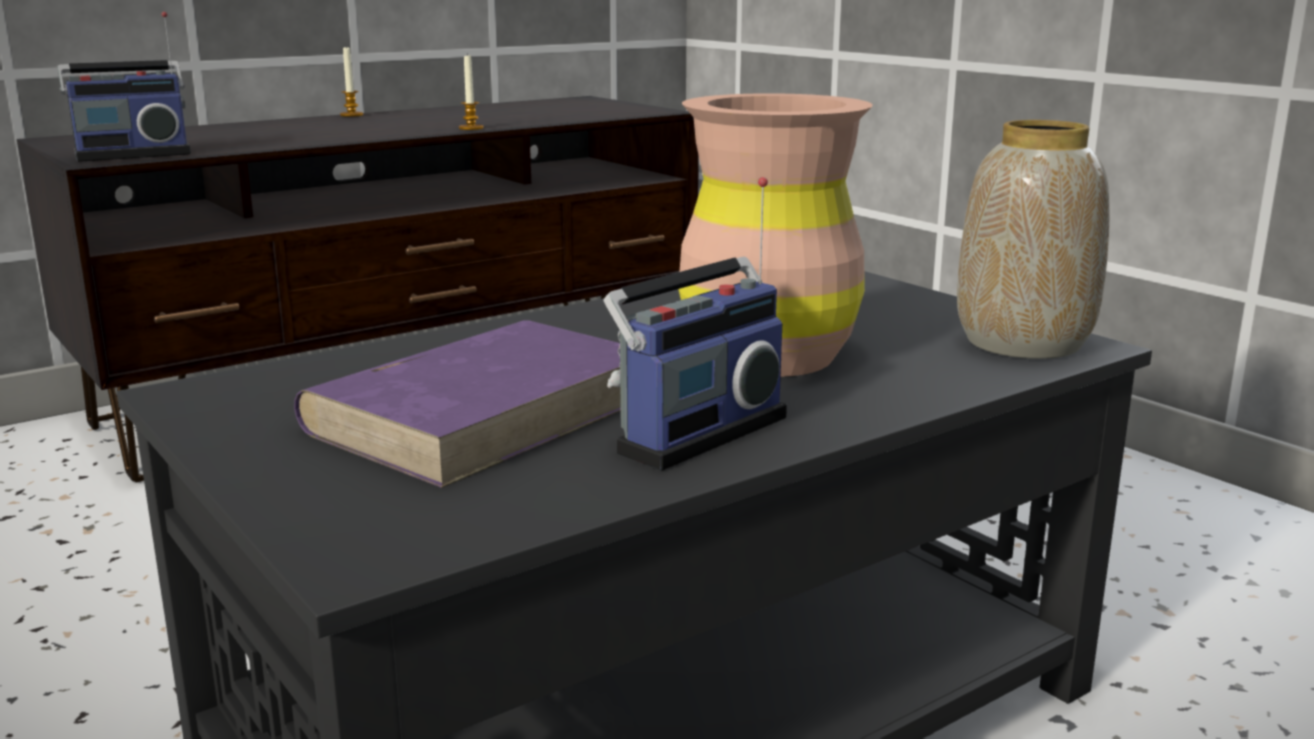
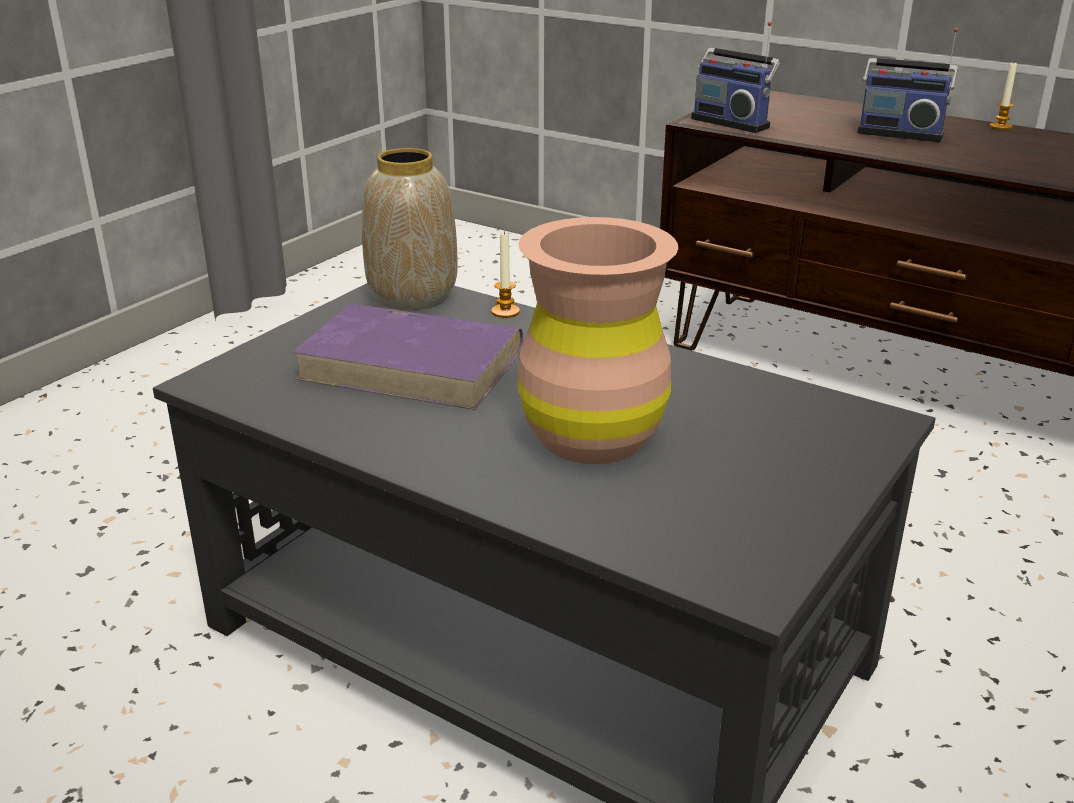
camera: 70 degrees right, 10 degrees up
(471, 128) = (1013, 173): candle -> candle (505, 312)
(695, 432) = (413, 434): radio -> radio (900, 133)
(1024, 343) = (728, 554): vase -> vase (411, 297)

